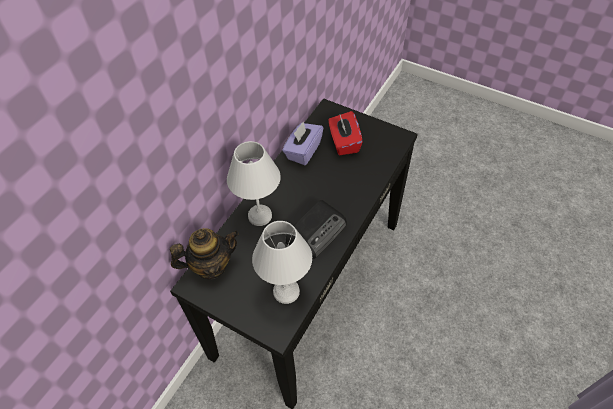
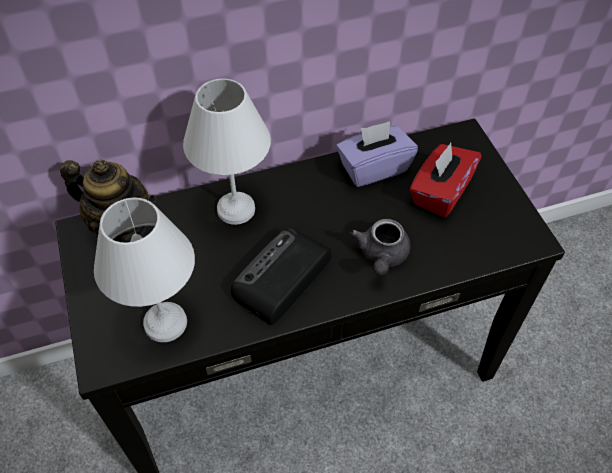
camera: 40 degrees right, 0 degrees up
(317, 231) = (281, 279): radio -> radio turned 135 degrees clockwise
(349, 188) = (381, 256): none -> grey teapot

